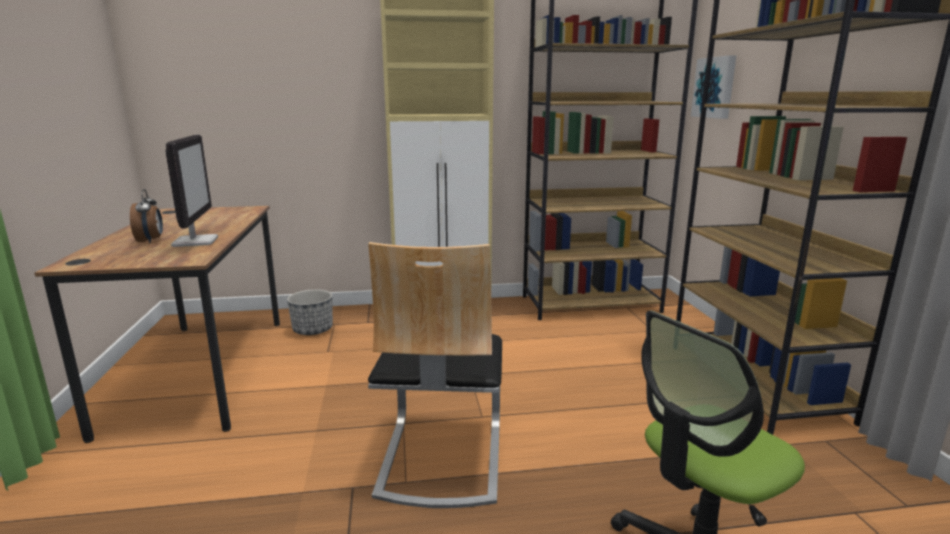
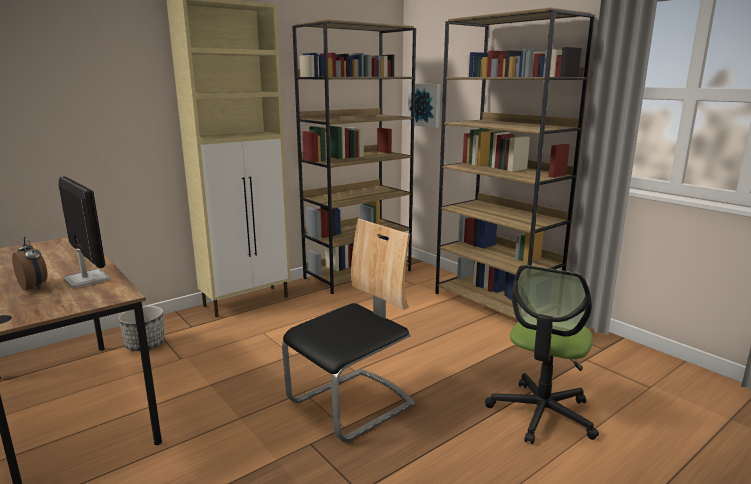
camera: 30 degrees left, 0 degrees up
(441, 457) = (352, 404): chair -> chair turned 105 degrees counterclockwise

